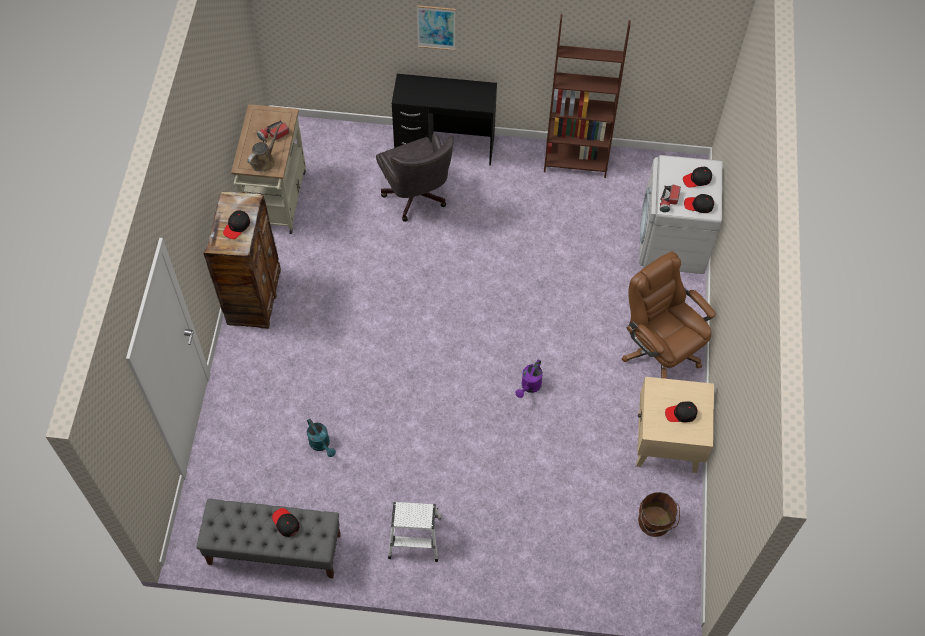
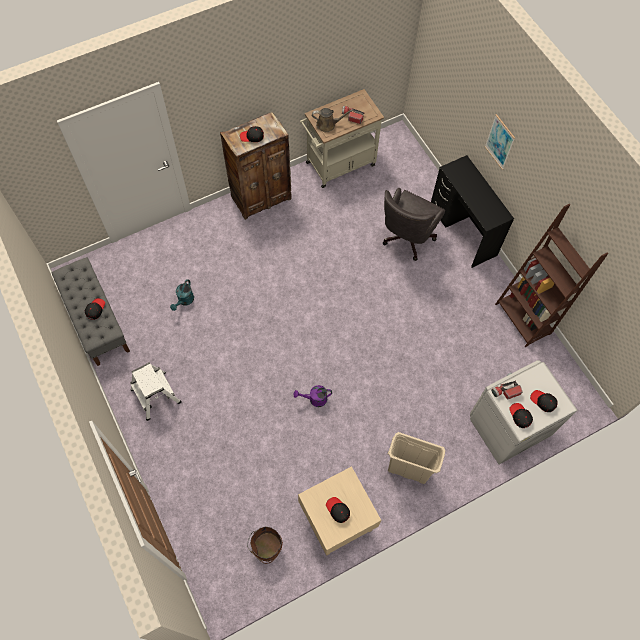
camera: 55 degrees right, 5 degrees up
(659, 350) = (408, 470): brown office chair -> beige trash can

